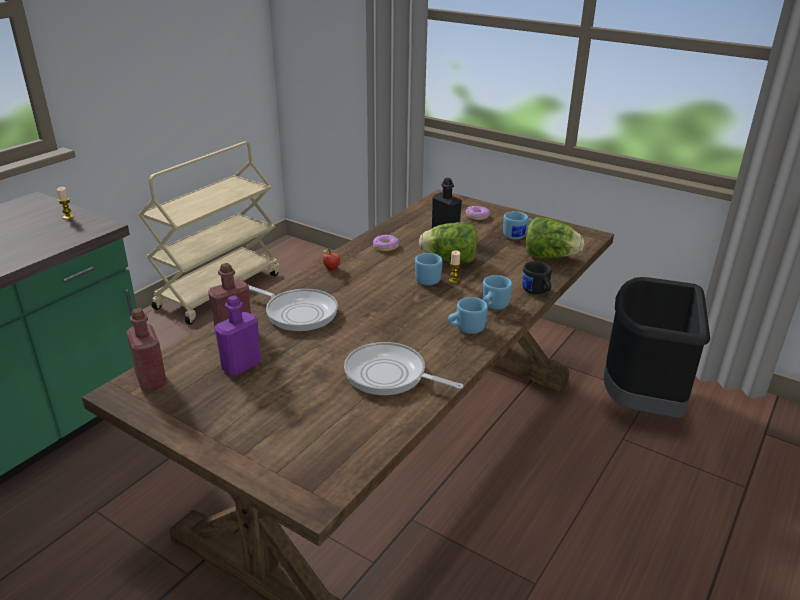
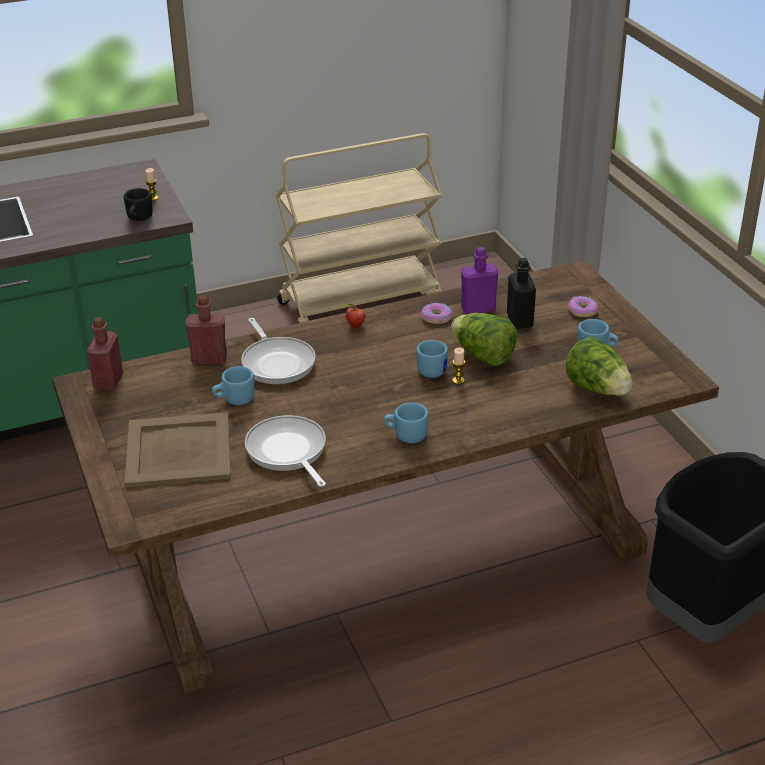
camera: 35 degrees right, 5 degrees up
(241, 366) = (183, 396): purple bottle -> purple bottle (478, 309)
(289, 413) = (177, 451): none -> beige tray
(492, 306) = (461, 422): blue mug -> blue mug (234, 400)
(536, 292) = (527, 424): black mug -> black mug (138, 219)

